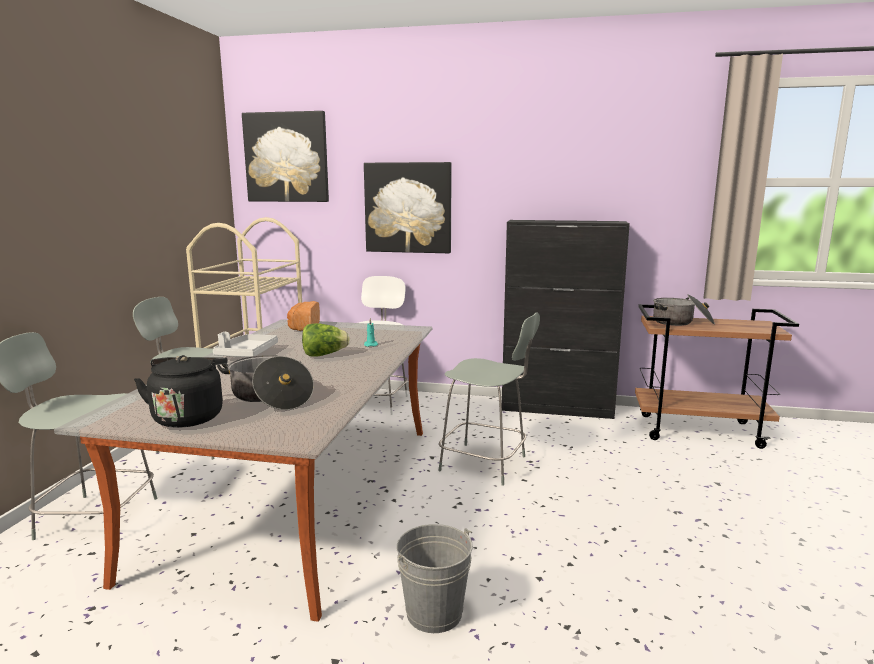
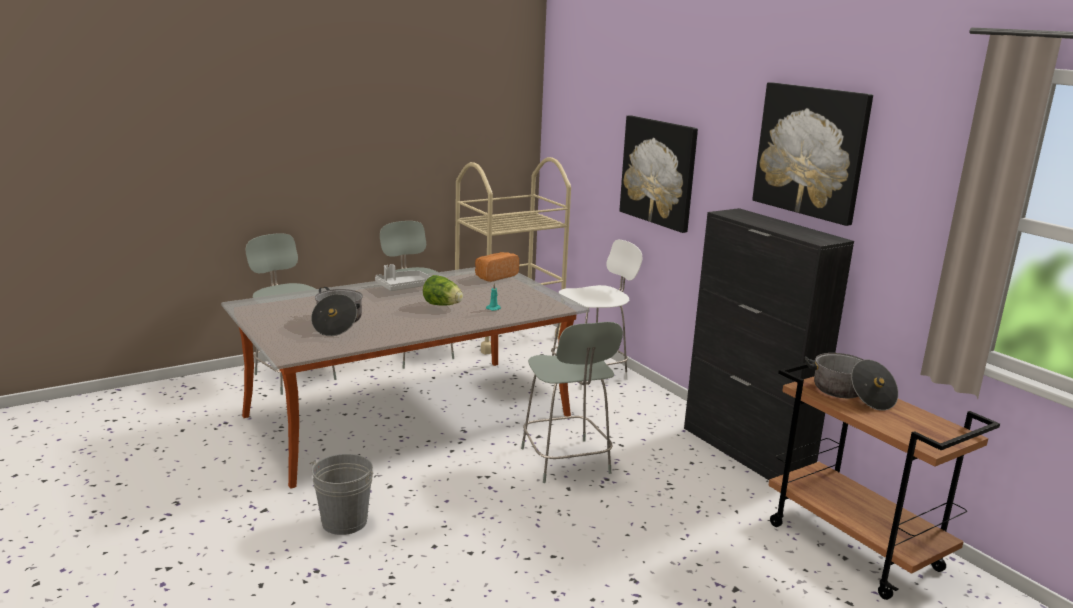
camera: 45 degrees right, 5 degrees up
(189, 416) = (278, 319): black kettle -> none
(287, 157) = (578, 98): picture -> picture (811, 151)

